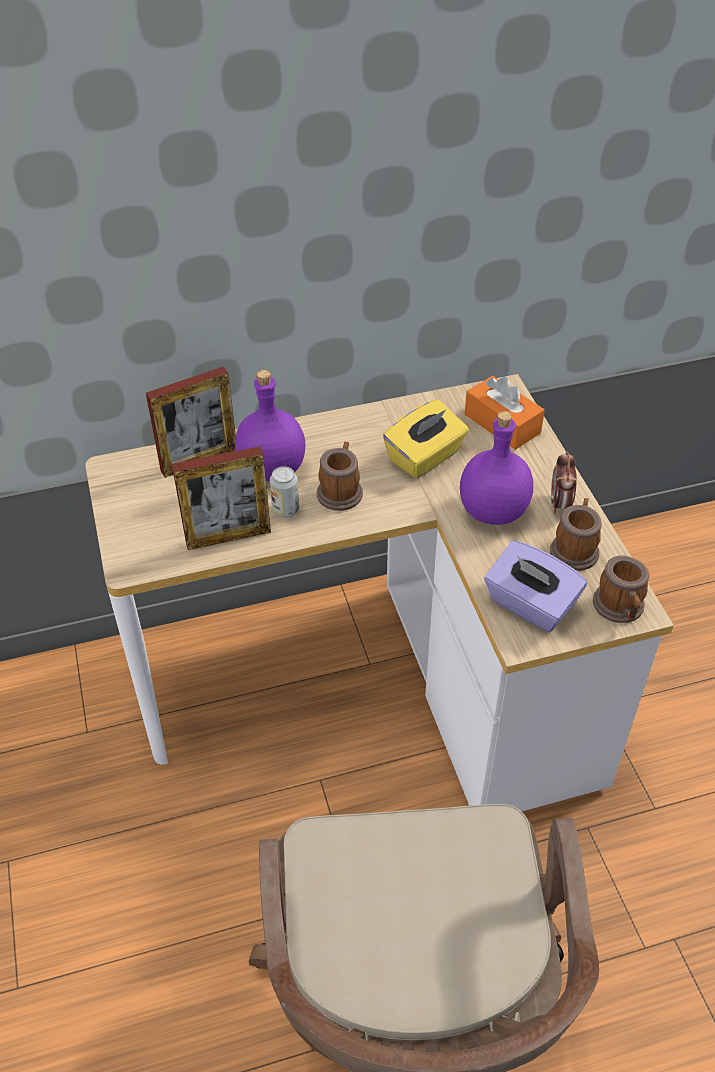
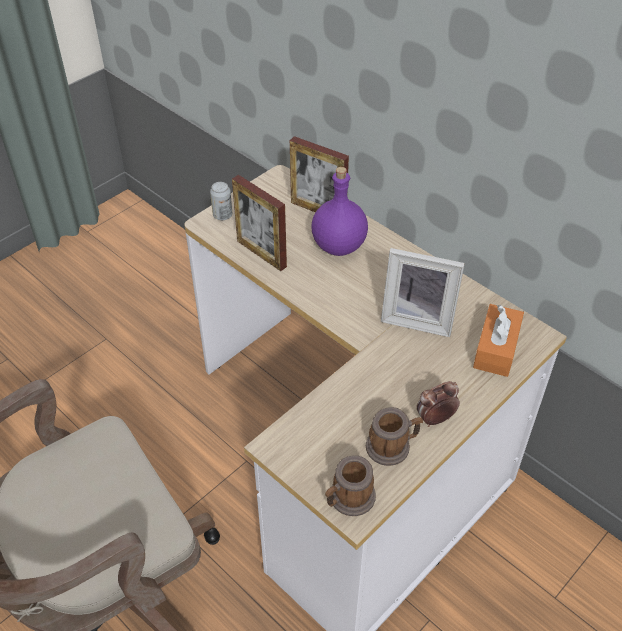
camera: 60 degrees right, 0 degrees up
(285, 510) = (306, 269): can -> can (222, 215)
(340, 490) = (346, 288): mug -> none
(425, 457) = (418, 318): yellow tissue box -> picture frame
(492, 510) = (393, 379): purple bottle -> none
(530, 605) = (312, 439): purple tissue box -> none

